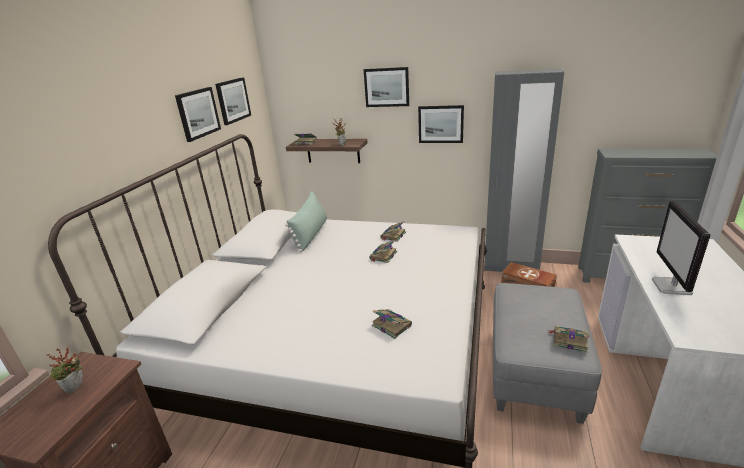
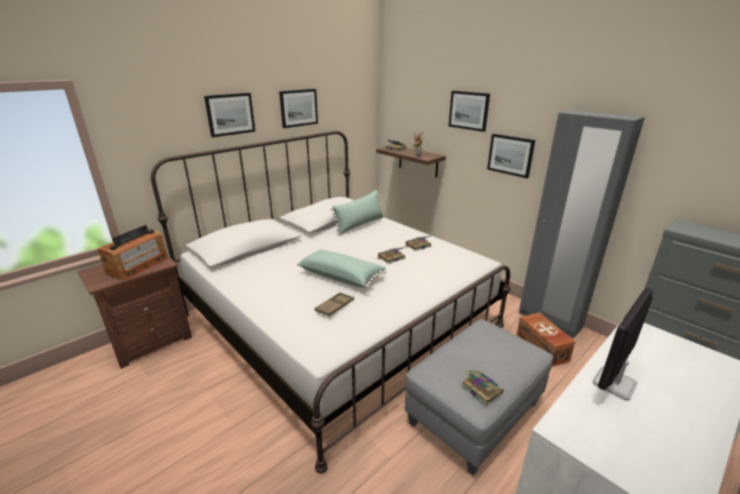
camera: 30 degrees right, 0 degrees up
(76, 388) = (138, 265): potted plant -> radio
(233, 100) = (338, 102): picture -> picture (230, 114)
(359, 292) = (341, 276): none -> green pillow
(391, 325) = (335, 306): book -> brown tray

